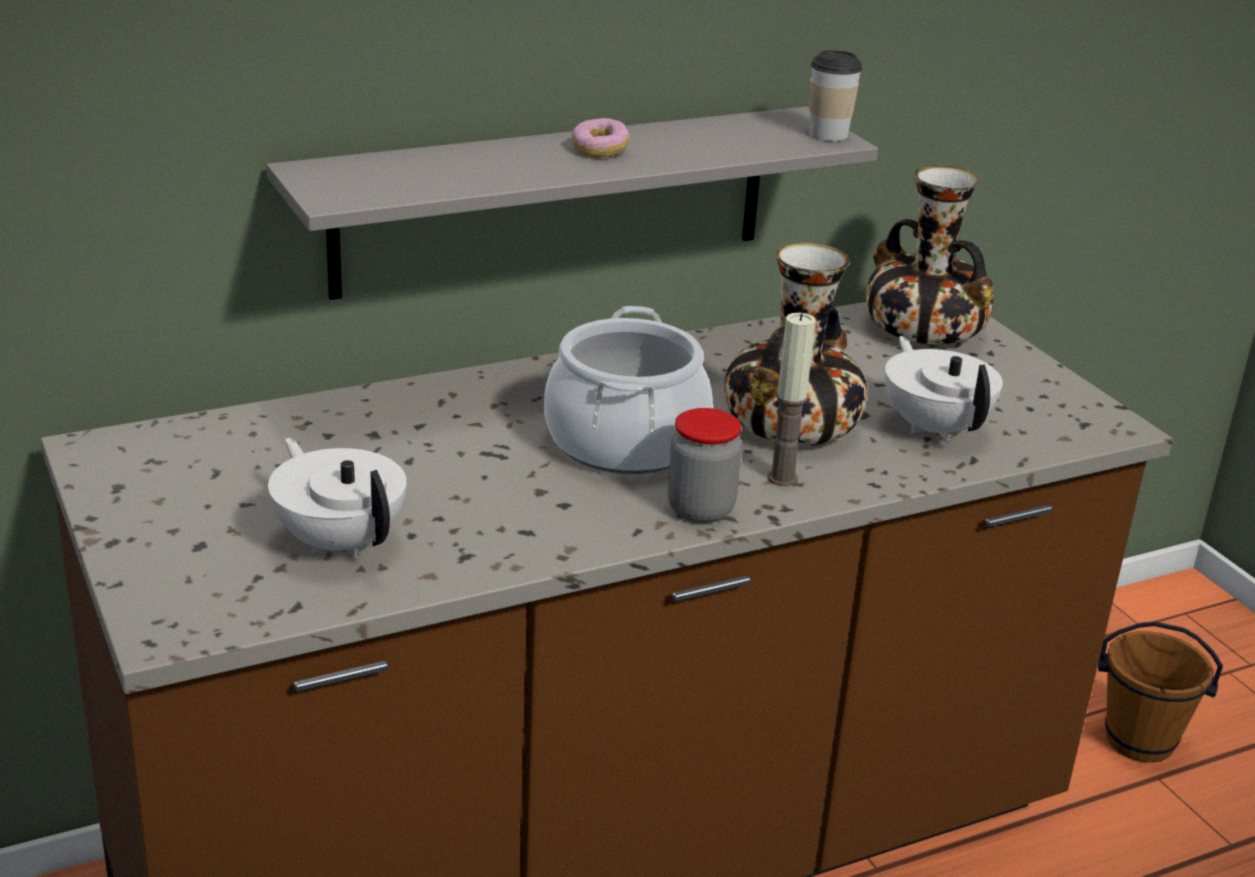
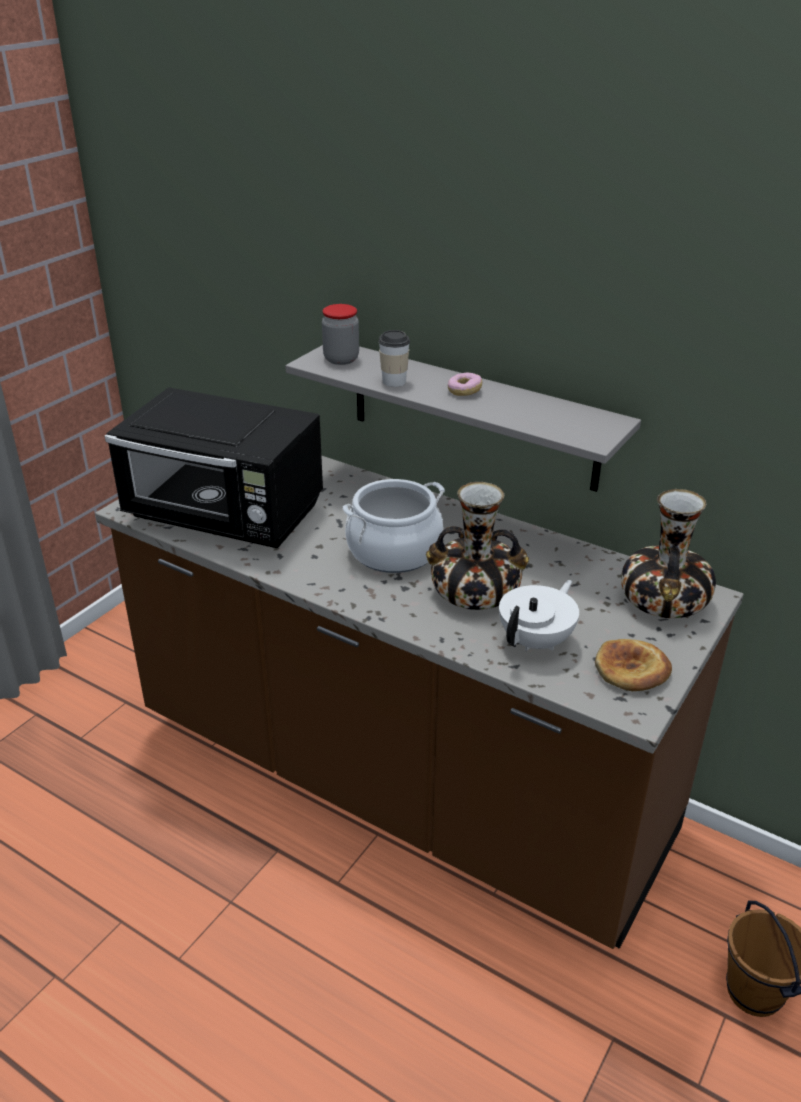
camera: 60 degrees right, 5 degrees up
(340, 541) = (226, 516): white teapot -> black microwave
(700, 509) = (351, 594): jar -> jar (341, 359)
(782, 478) = (412, 608): candle -> none
(828, 134) = (598, 436): cup -> cup (394, 381)
(1037, 398) = (631, 669): none -> bread

